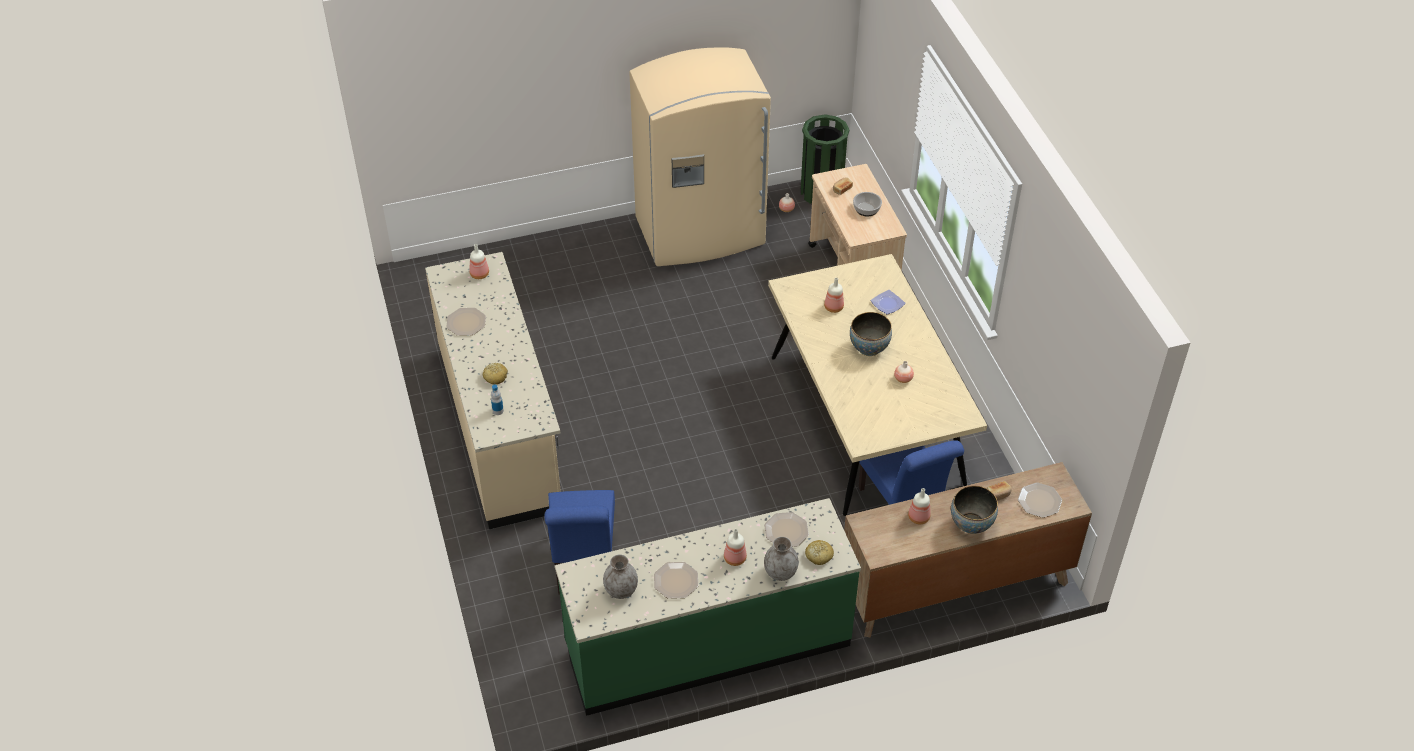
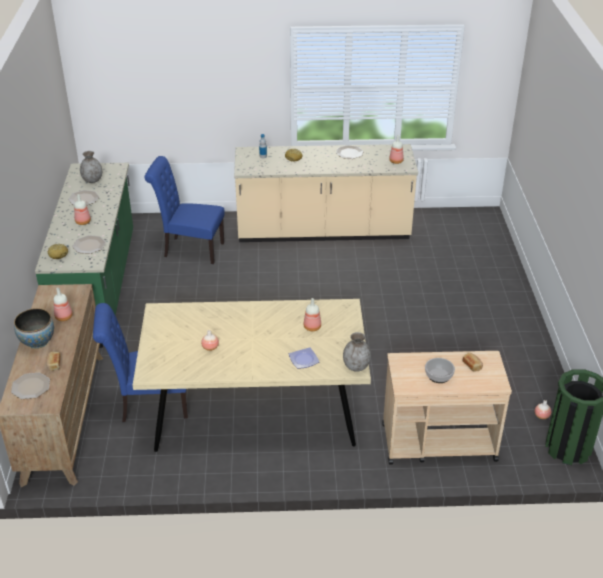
camera: 105 degrees right, 10 degrees down
(701, 233) = (512, 354): beige fridge -> none
(780, 572) = (58, 237): grey vase -> grey vase (356, 366)
(869, 348) = (255, 336): bowl -> none

